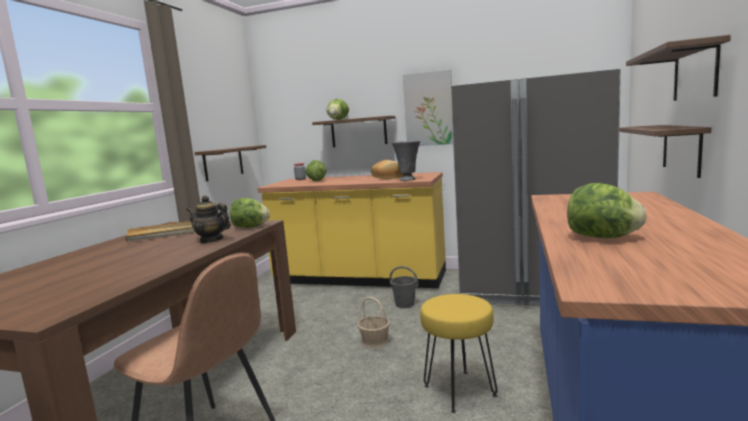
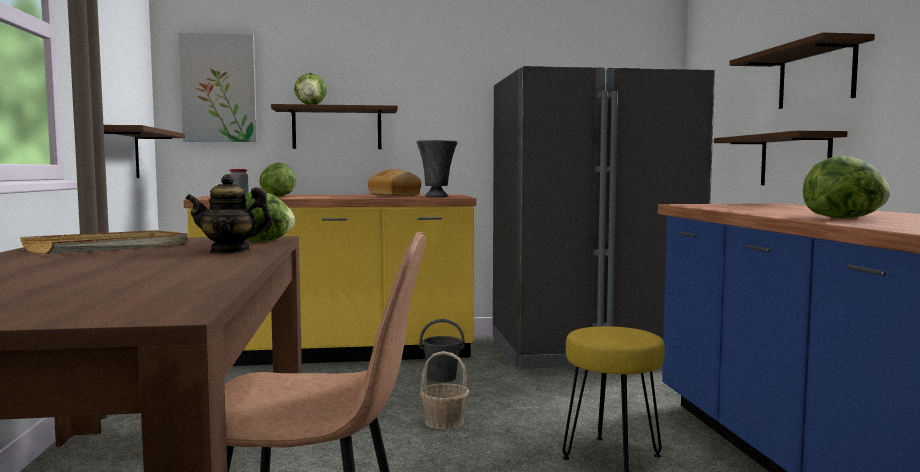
camera: 25 degrees left, 5 degrees down
(429, 109) = (445, 104): picture -> picture (219, 88)

